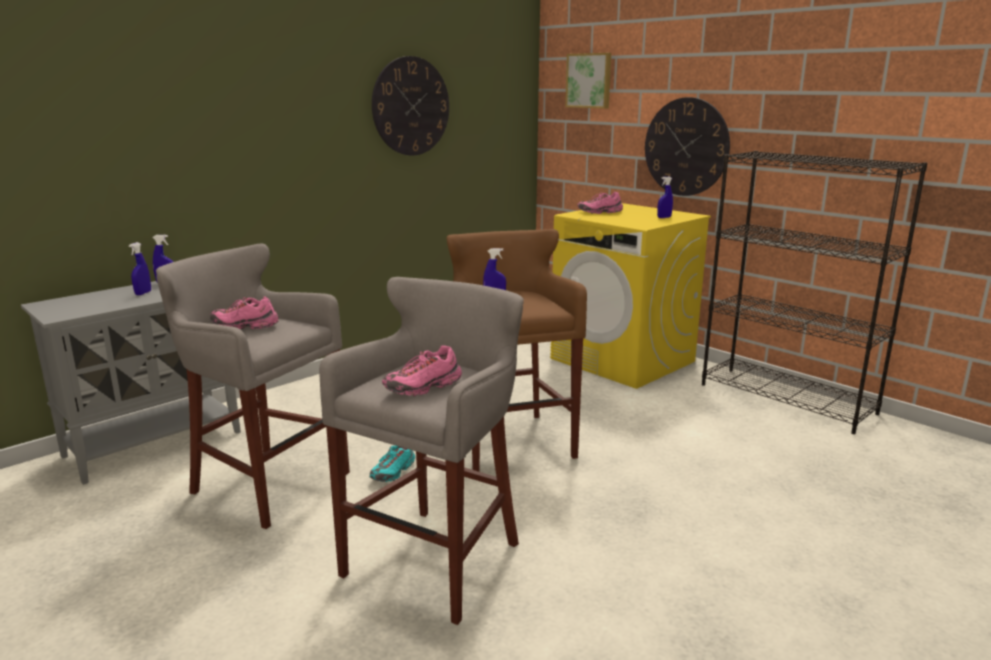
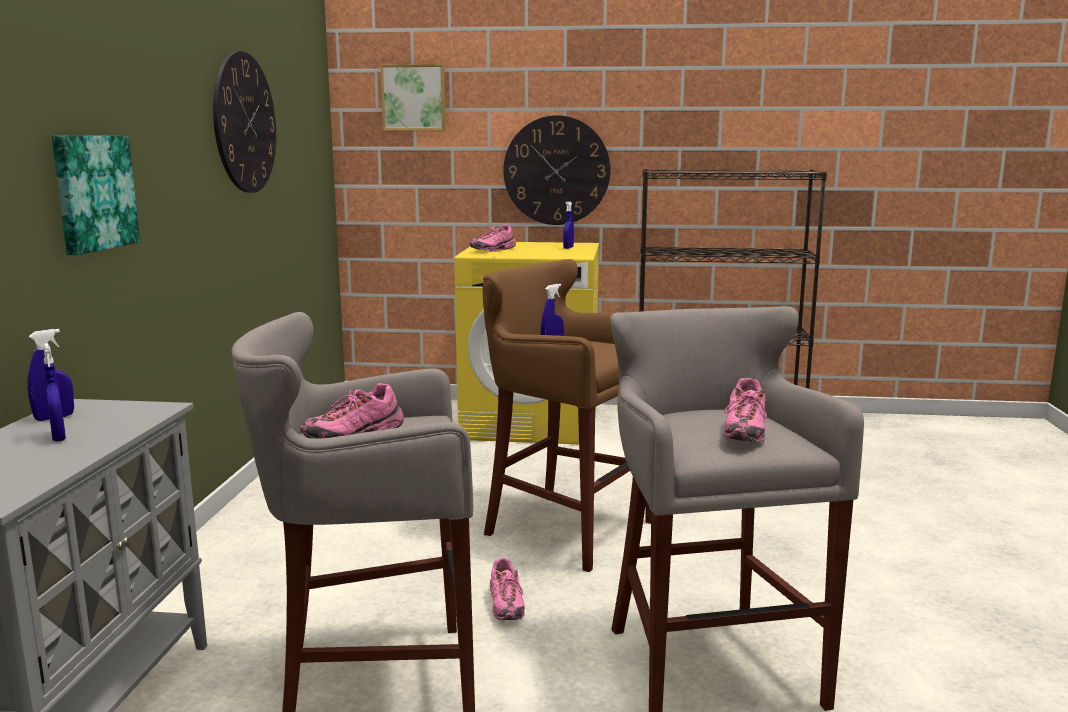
camera: 40 degrees left, 5 degrees down
(238, 156) = (93, 192): none -> picture
(393, 472) = (506, 606): turquoise shoe -> pink shoe

